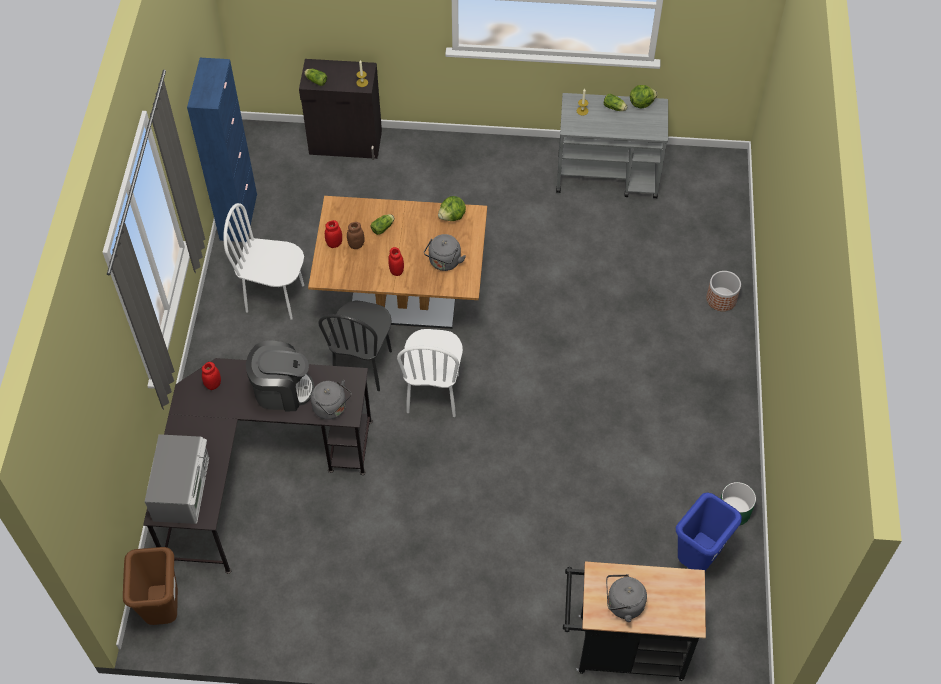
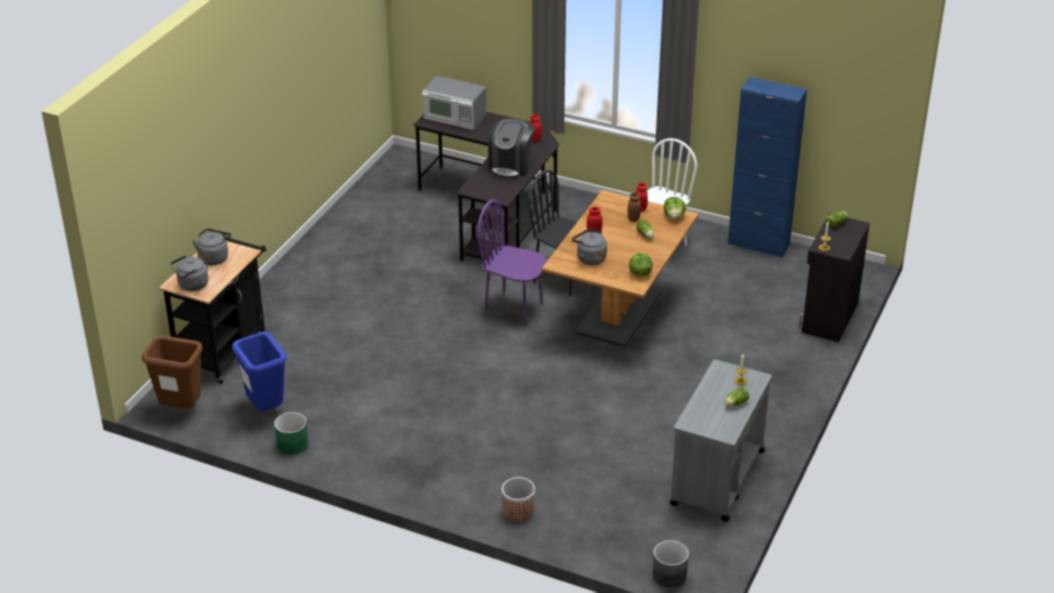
camera: 110 degrees right, 20 degrees down
(164, 610) = (408, 162): brown trash can -> brown trash can (181, 409)
(332, 408) = (480, 184): grey kettle -> grey kettle (191, 286)
(433, 393) = (513, 309): white chair -> purple chair
(641, 103) = (734, 424): lettuce -> lettuce (674, 217)
(735, 181) = (670, 575): none -> grey planter

